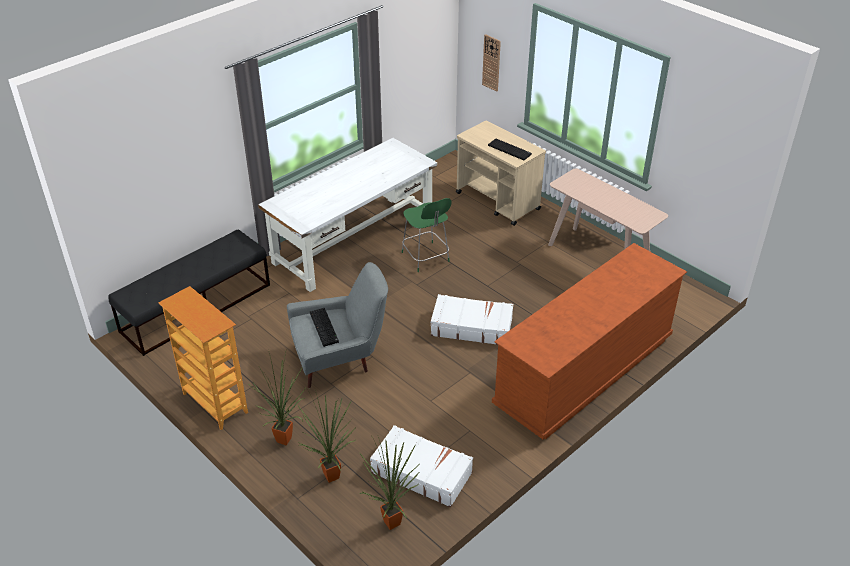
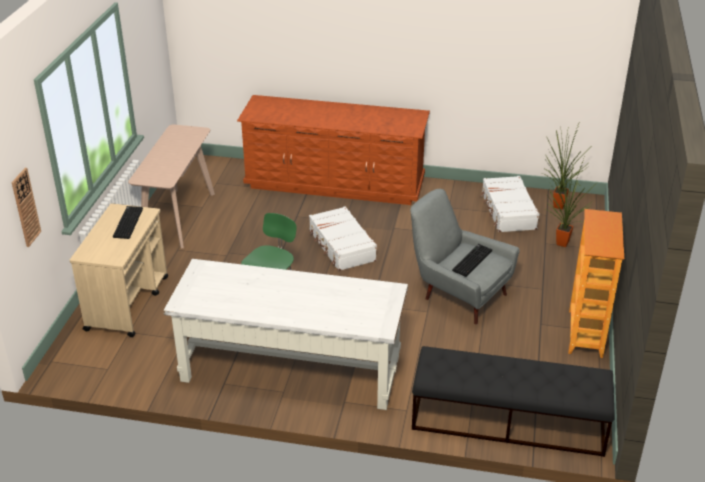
camera: 125 degrees left, 5 degrees down
(286, 441) = (565, 278): potted plant -> none

